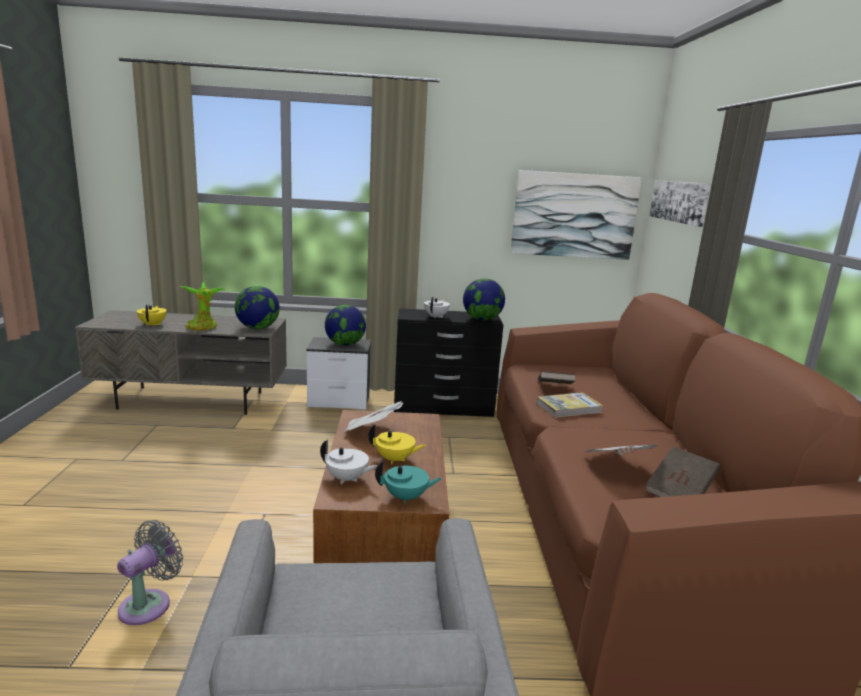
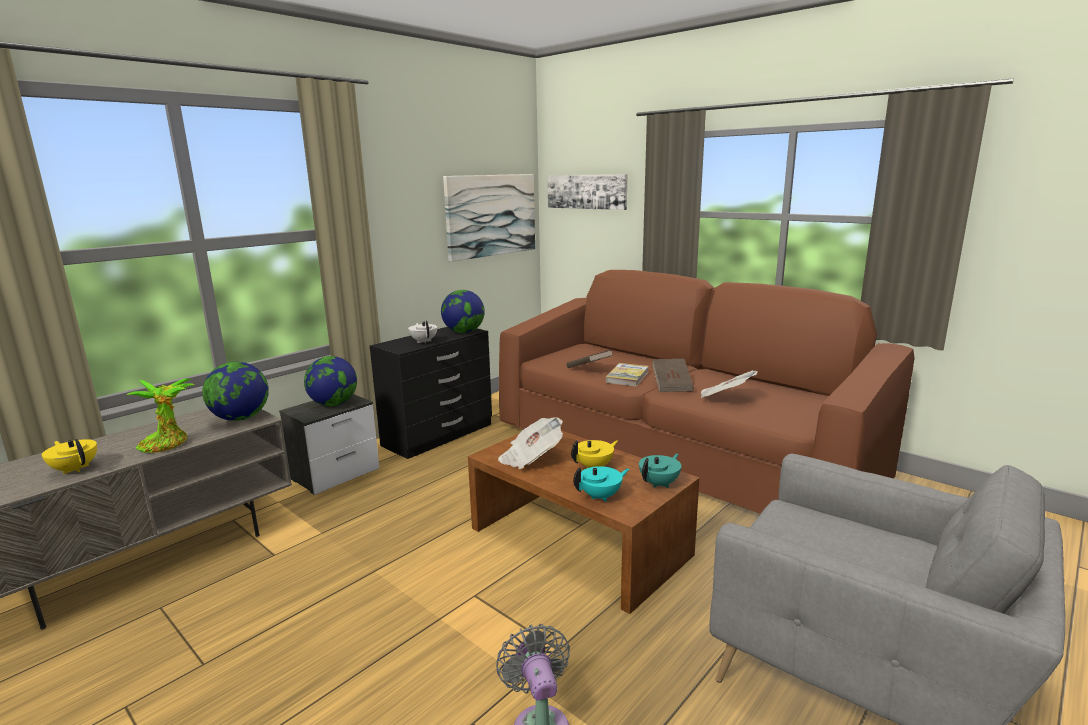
camera: 45 degrees left, 0 degrees up
(347, 479) = (601, 496): white teapot -> turquoise teapot
(680, 492) = (774, 397): brown book -> brown book (672, 385)

